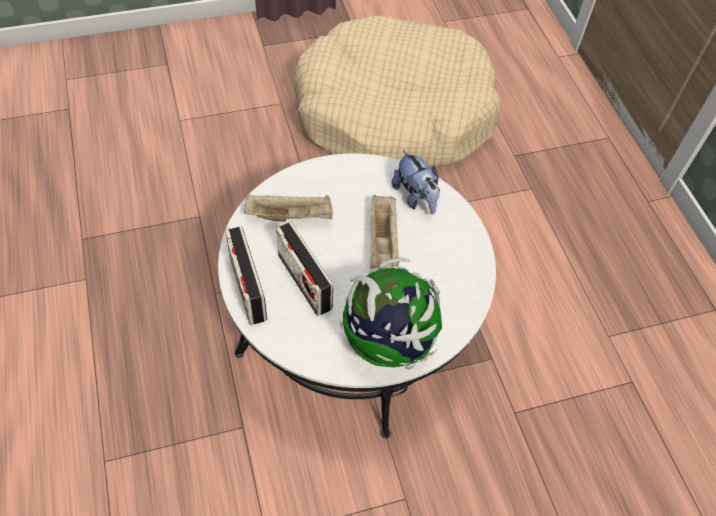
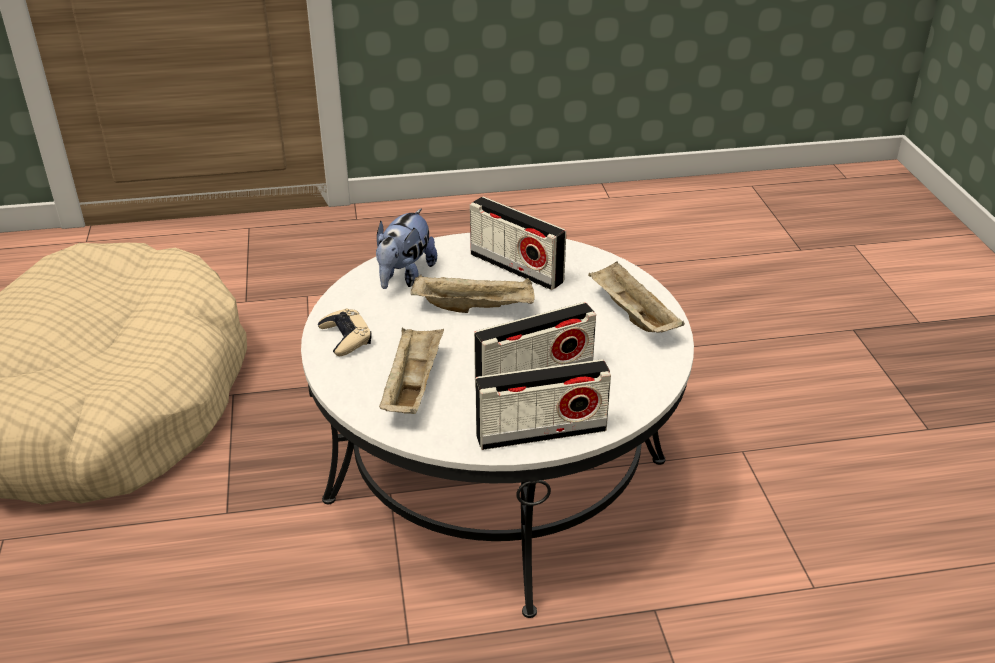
camera: 80 degrees left, 20 degrees down
(338, 175) = (346, 337): none -> beige game controller
(388, 342) = (631, 315): globe -> beige tray
(415, 197) = (404, 276): plush toy -> plush toy turned 135 degrees clockwise
(440, 264) = (516, 268): none -> radio

